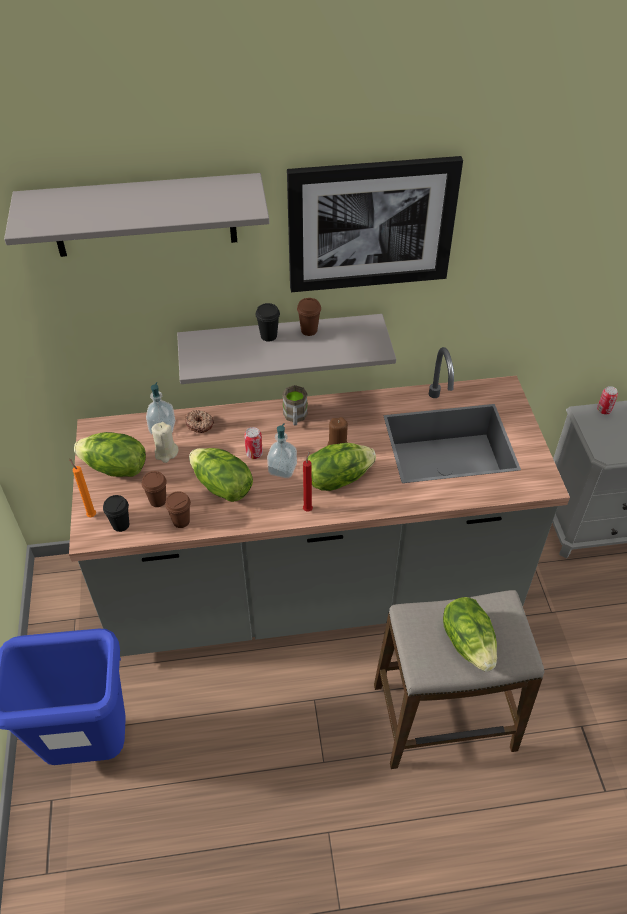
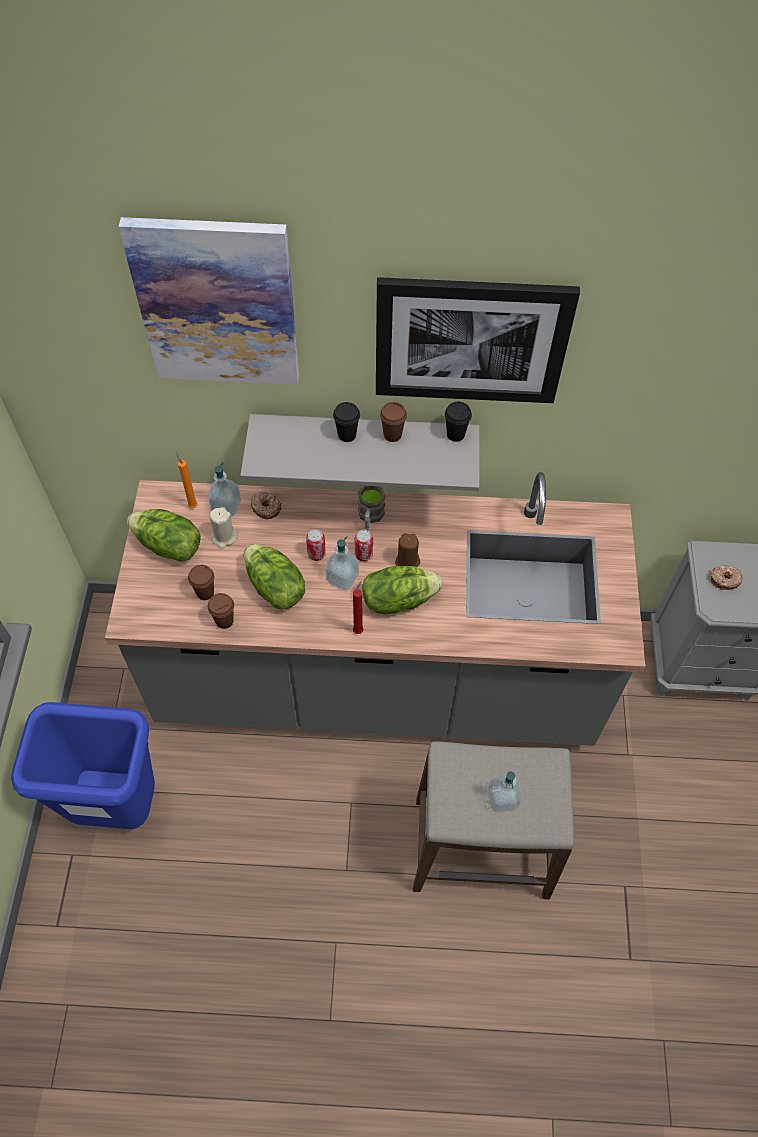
camera: 10 degrees right, 10 degrees up
(91, 515) = (134, 597): orange candle -> orange candle (192, 505)
(121, 525) = (162, 614): black cup -> black cup (455, 434)
(144, 215) = (217, 303): grey shelf -> picture
(469, 642) = (502, 799): lettuce -> soap dispenser
(603, 410) = (729, 552): can -> can (363, 554)
(606, 431) = (724, 579): none -> donut

